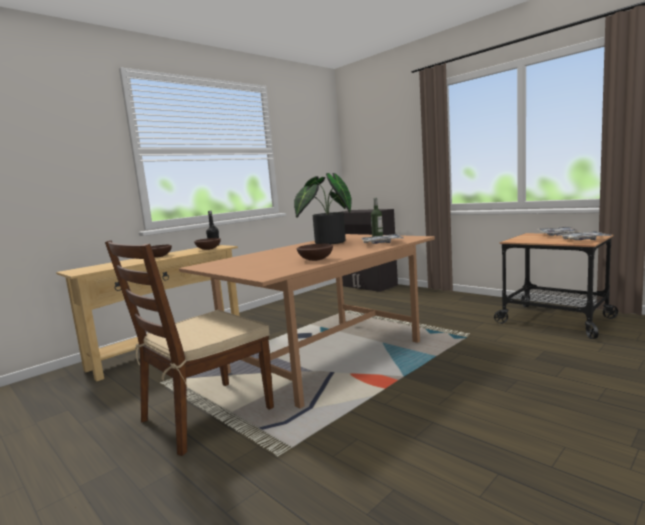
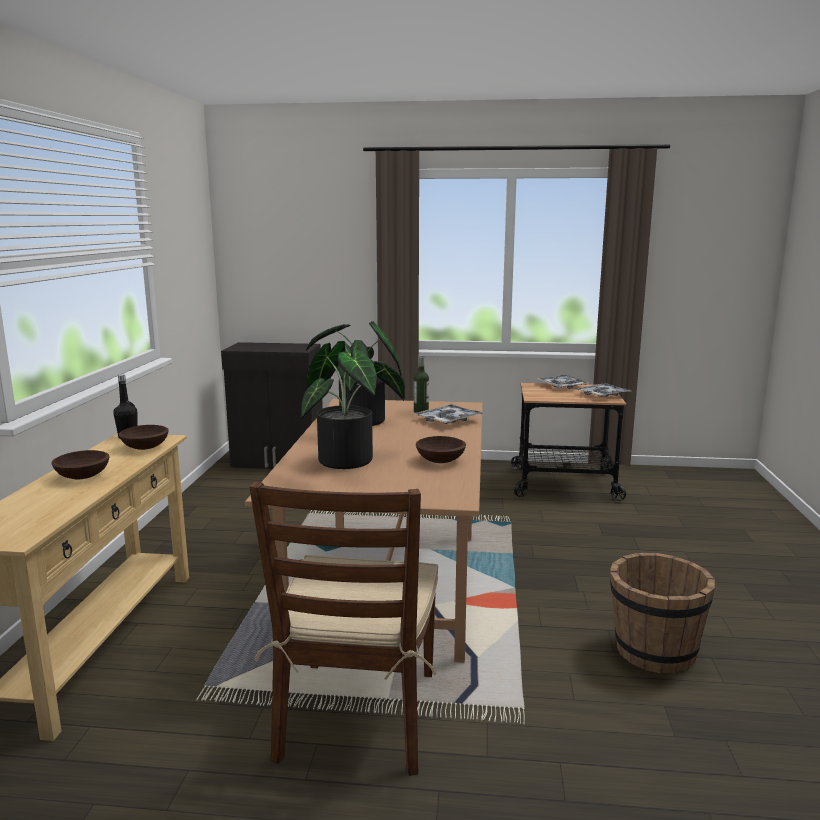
camera: 40 degrees left, 5 degrees up
(271, 257) = (352, 460): none -> potted plant
(448, 449) = (653, 651): none -> brown bucket

